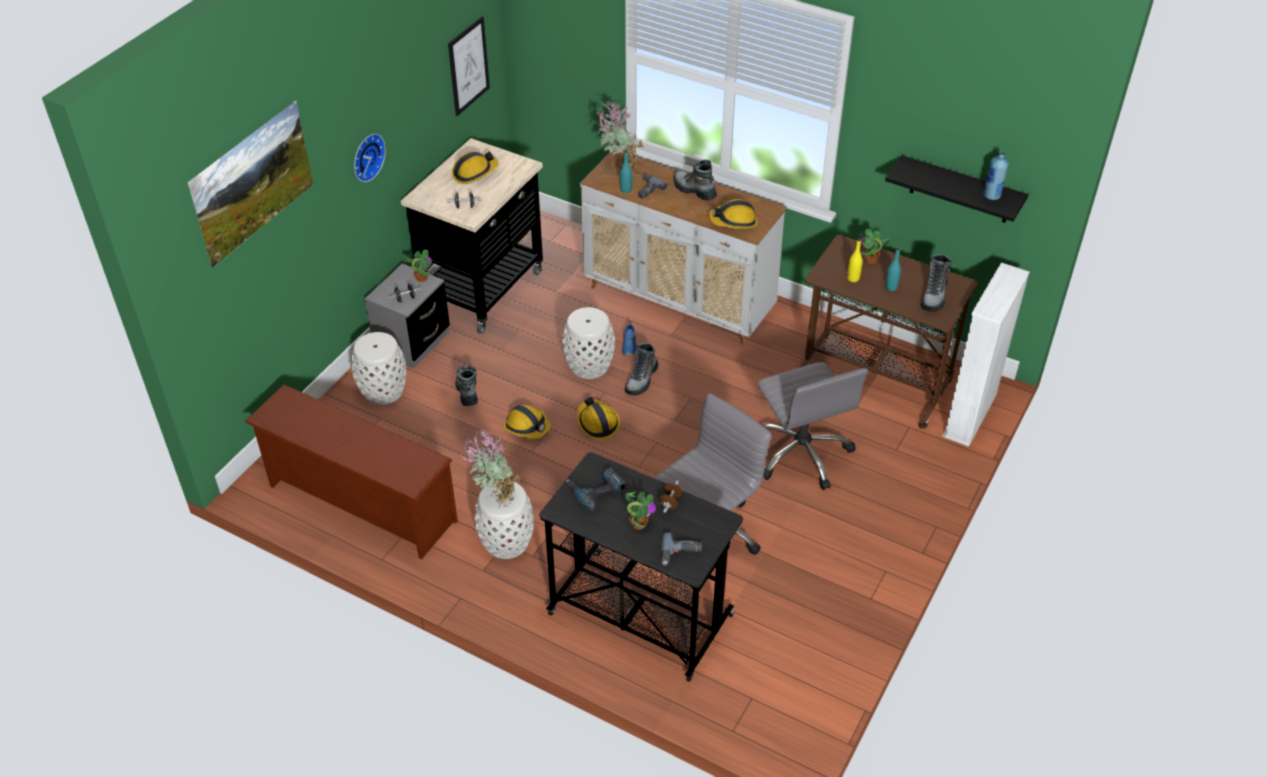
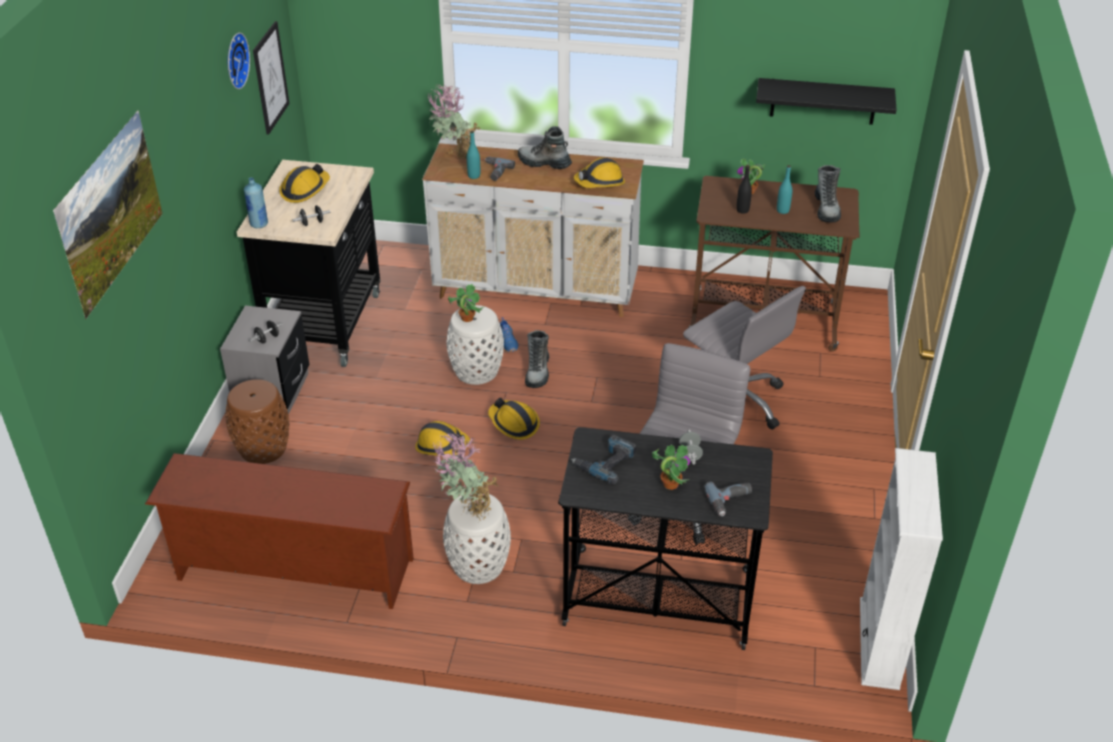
camera: 20 degrees left, 5 degrees down
(366, 156) = (202, 180): wall clock -> wall clock (234, 60)
(383, 391) = (263, 449): white stool -> brown stool
(421, 278) = (275, 315): potted plant -> potted plant (466, 318)
(467, 390) = (357, 425): boot -> none
(670, 502) = (690, 454): brown dumbbell -> grey dumbbell
(853, 278) = (742, 210): yellow bottle -> black bottle
(970, 415) = (869, 329): white bookcase -> white bookcase (879, 643)
(991, 195) = (864, 95): blue bottle -> blue bottle (259, 224)

